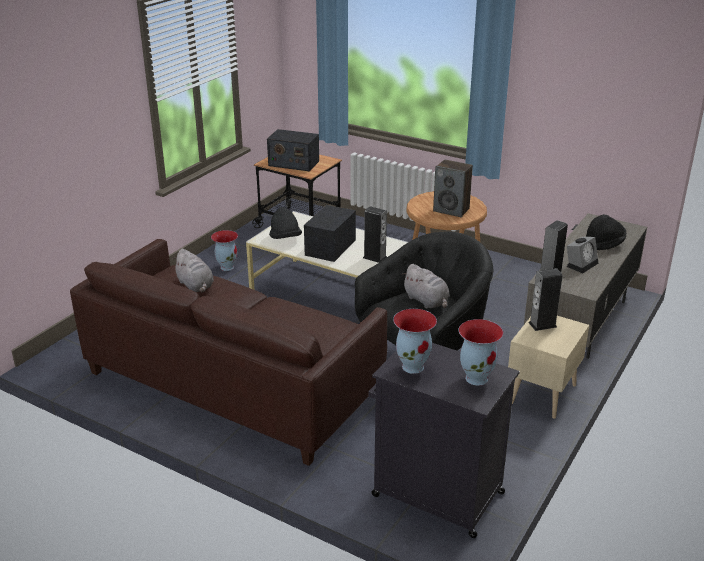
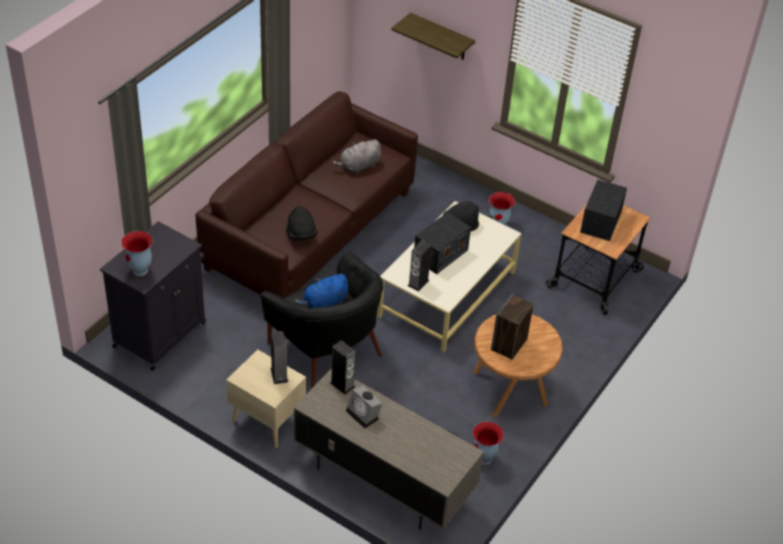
camera: 90 degrees right, 15 degrees up
(88, 141) = (441, 37): none -> shelf
(330, 247) = (440, 254): radio -> radio turned 105 degrees clockwise
(413, 366) = (162, 241): vase -> vase (484, 458)
(427, 301) = (324, 303): grey plush toy -> blue plush toy
(603, 244) = (405, 444): black hat -> black hat (301, 234)

